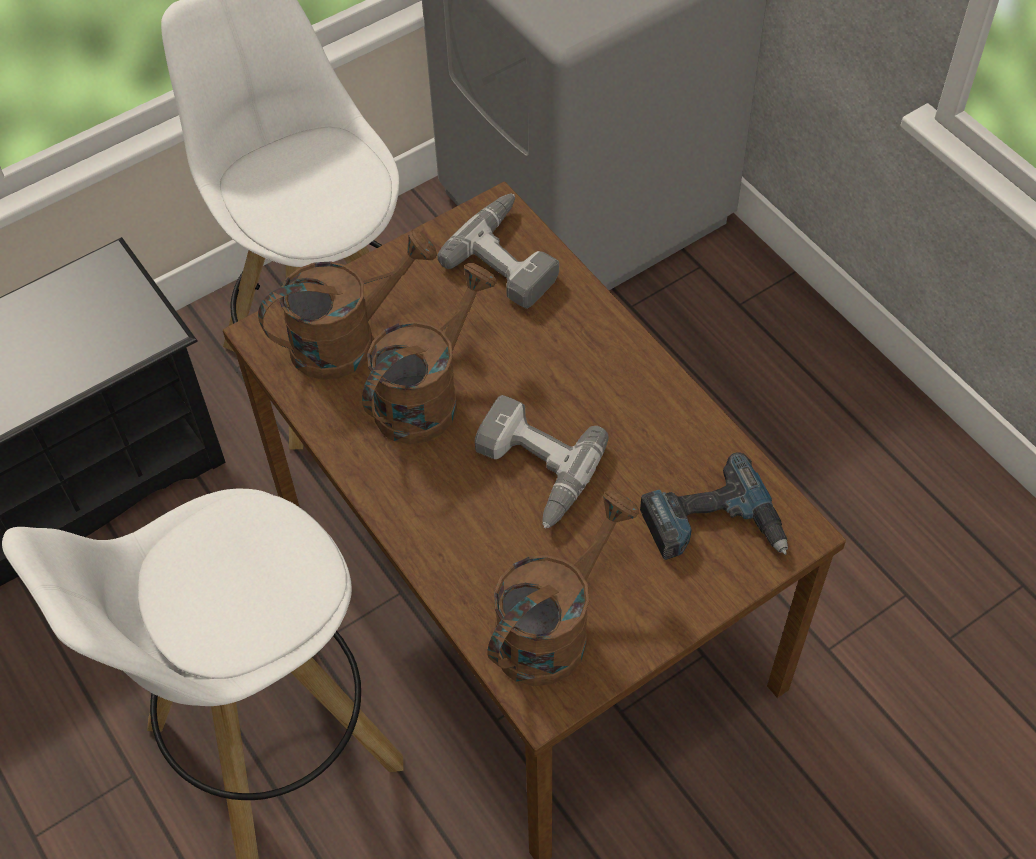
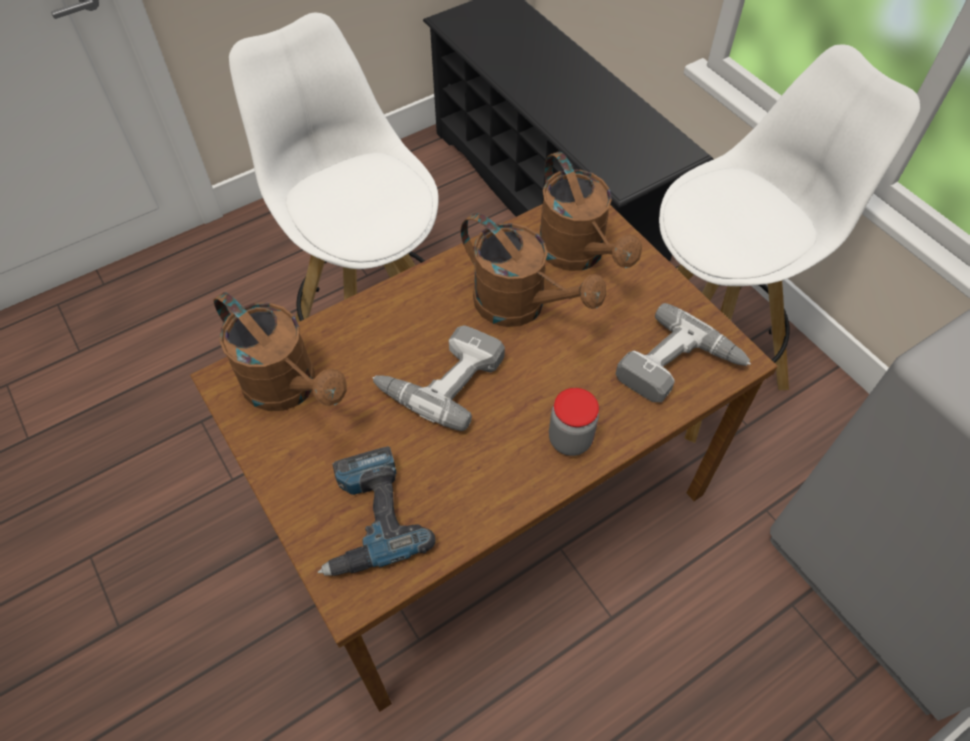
camera: 90 degrees right, 0 degrees up
(603, 351) = (570, 439): none -> jar

